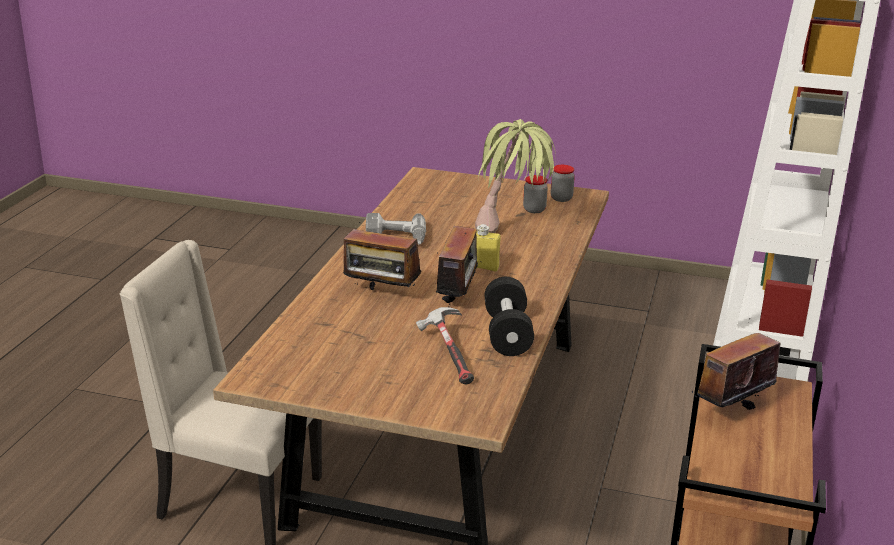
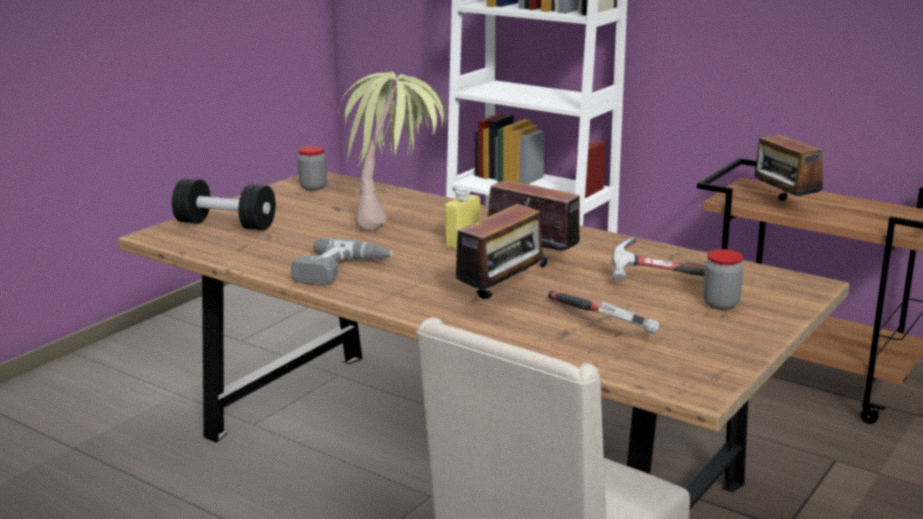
camera: 70 degrees left, 5 degrees down
(345, 334) = (596, 325): none -> hammer
(507, 334) = (630, 251): black dumbbell -> black dumbbell (225, 225)
(534, 210) = (331, 201): jar -> jar (721, 304)

